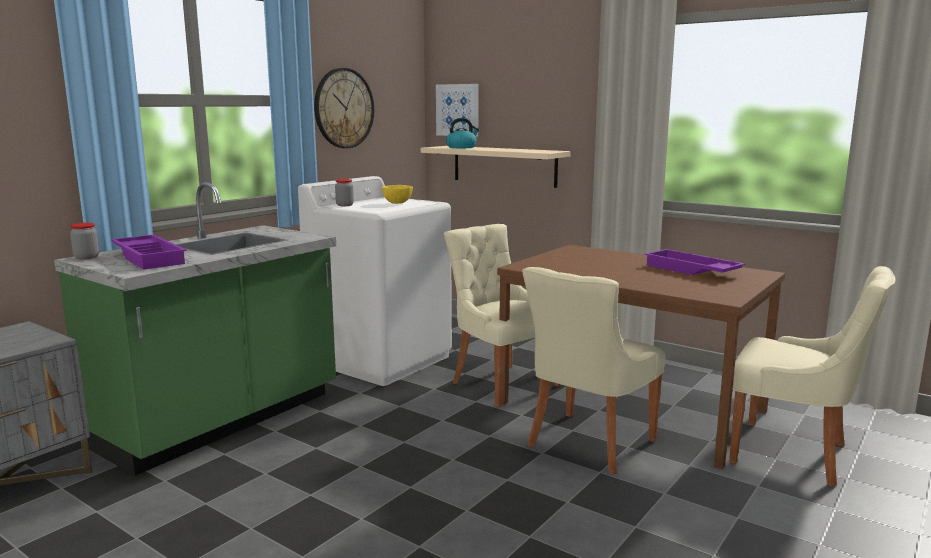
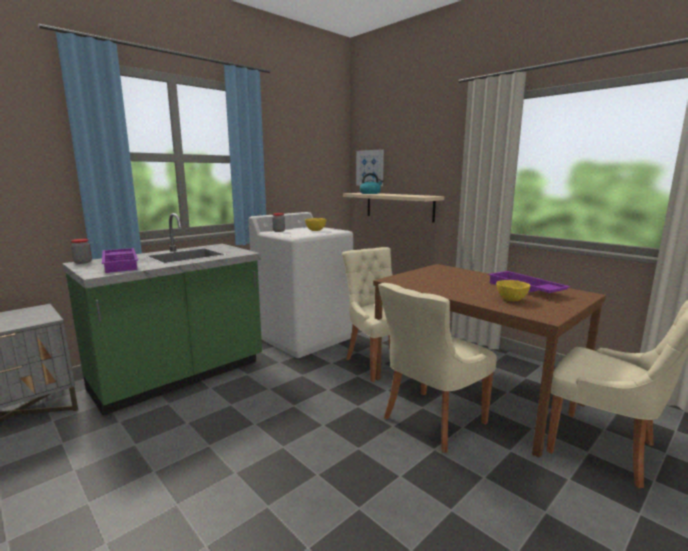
camera: 10 degrees right, 0 degrees up
(343, 108) = (288, 166): wall clock -> none
(679, 283) = (511, 300): none -> yellow bowl

